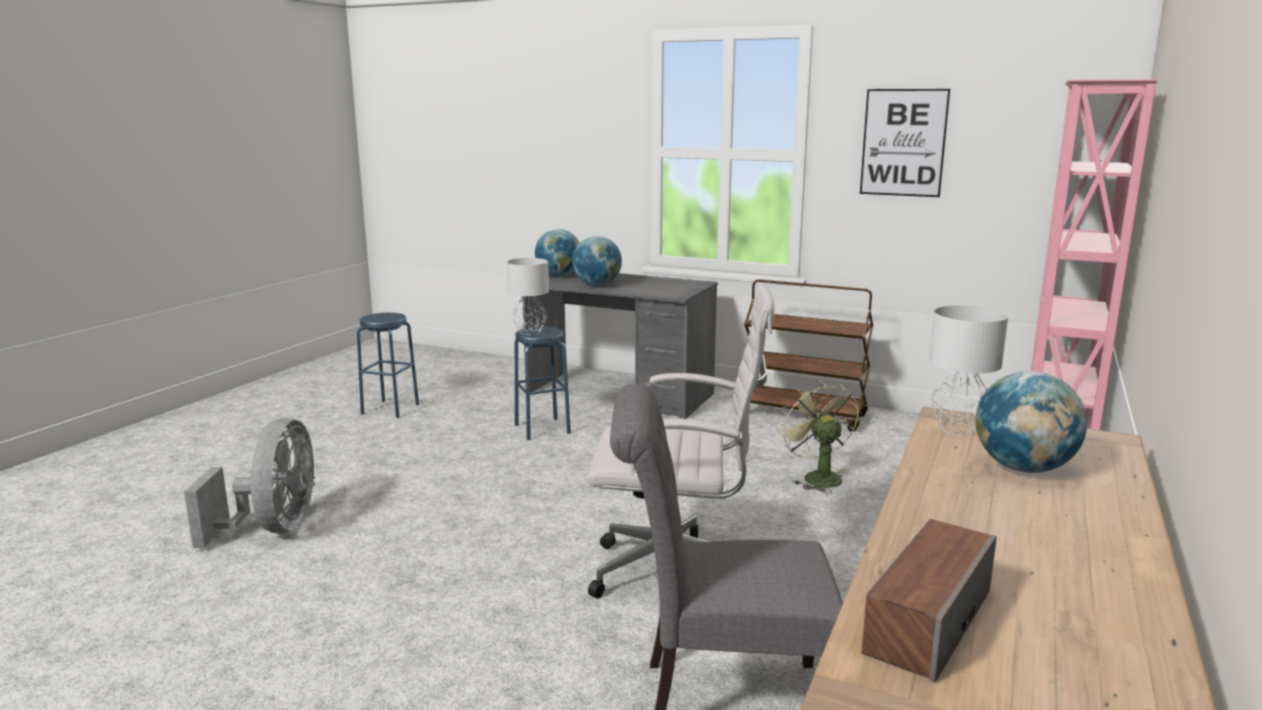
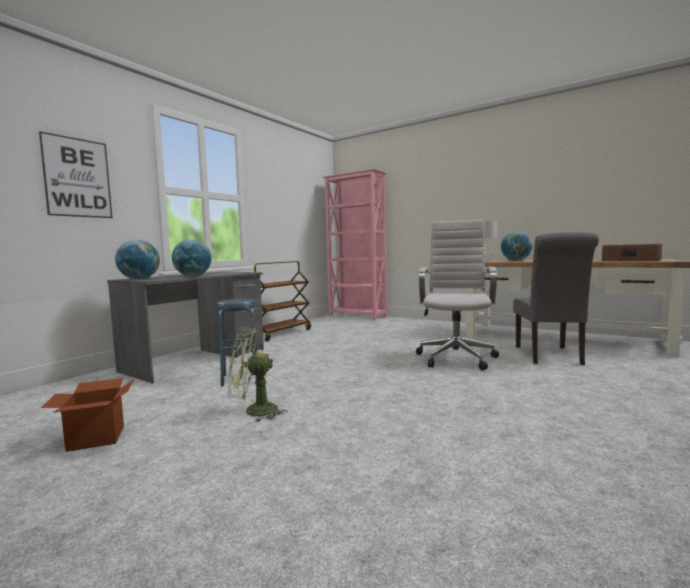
camera: 80 degrees left, 10 degrees down
(273, 528) = (405, 471): grey fan -> none
(390, 409) = (96, 438): blue stool -> cardboard box
(530, 332) = (234, 301): grey table lamp -> none
(816, 477) = (358, 336): green fan -> green fan (253, 412)
(903, 143) = (278, 195): picture -> picture (77, 177)

